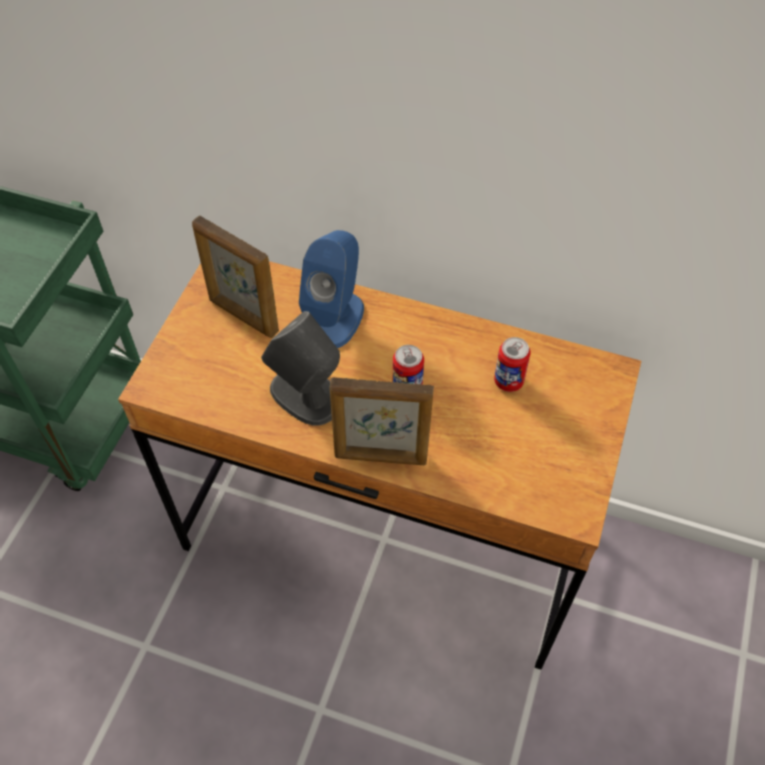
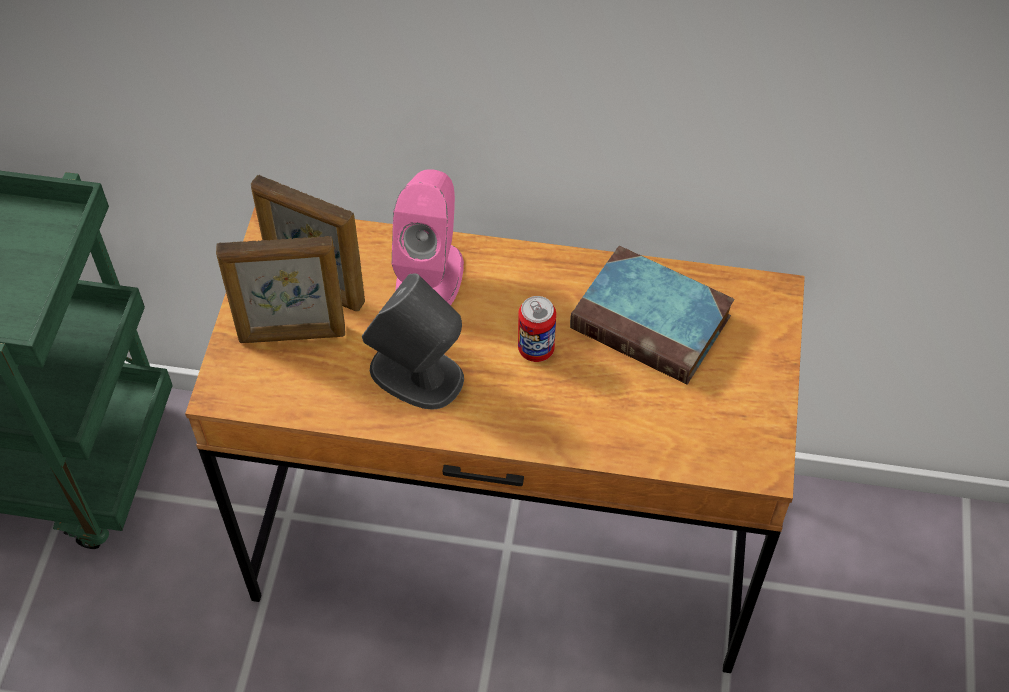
camera: 10 degrees left, 0 degrees up
(334, 318) = (429, 276): blue speaker -> pink speaker
(381, 457) = (522, 434): picture frame -> picture frame (292, 335)
(508, 381) = (654, 322): can -> book

